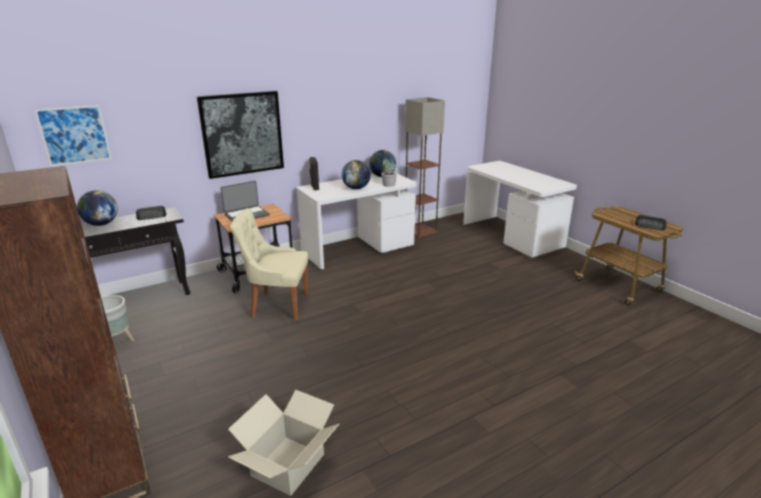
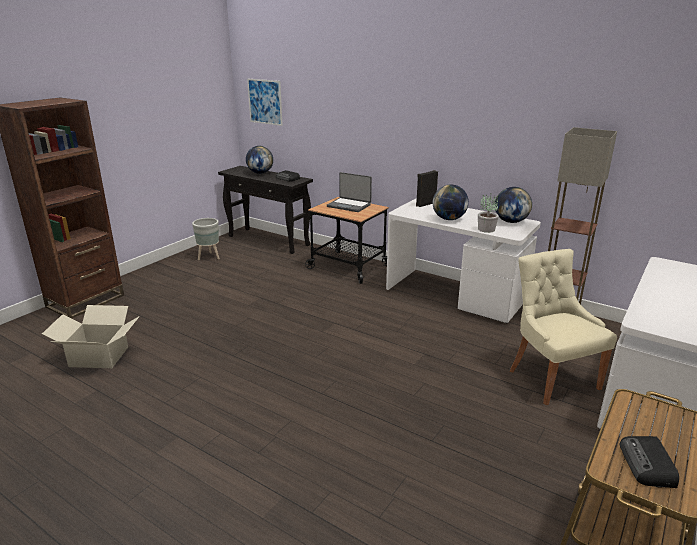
camera: 65 degrees right, 0 degrees up
(242, 134) = (375, 128): picture -> none
(277, 305) = (303, 290): beige chair -> beige chair (551, 378)

